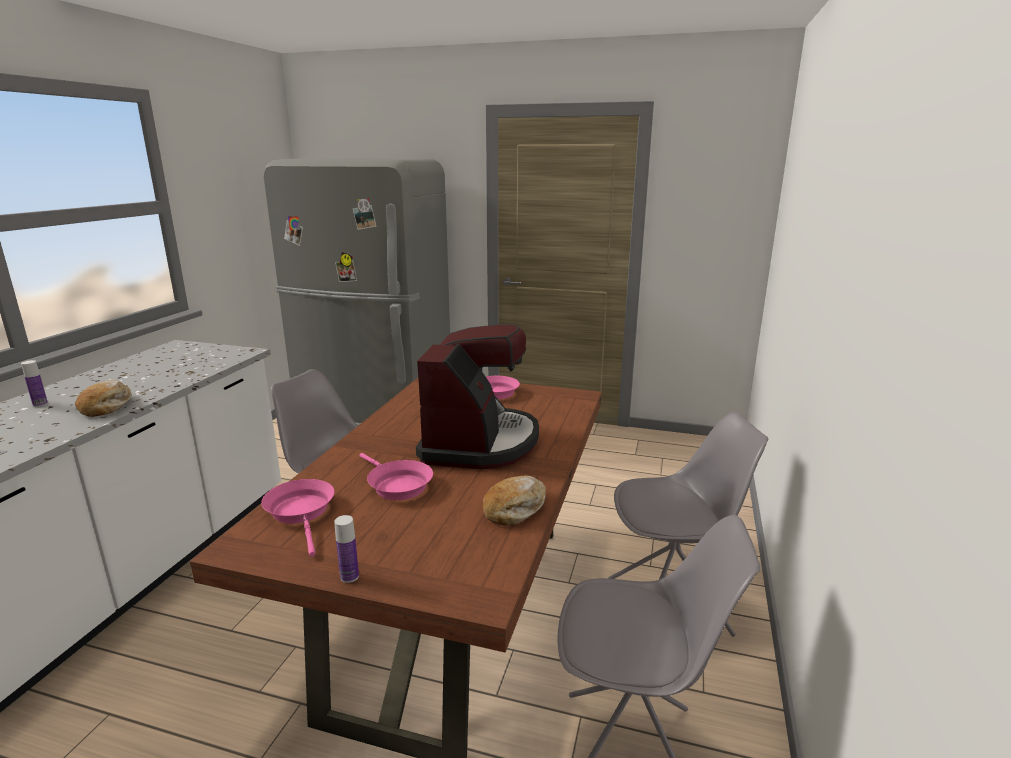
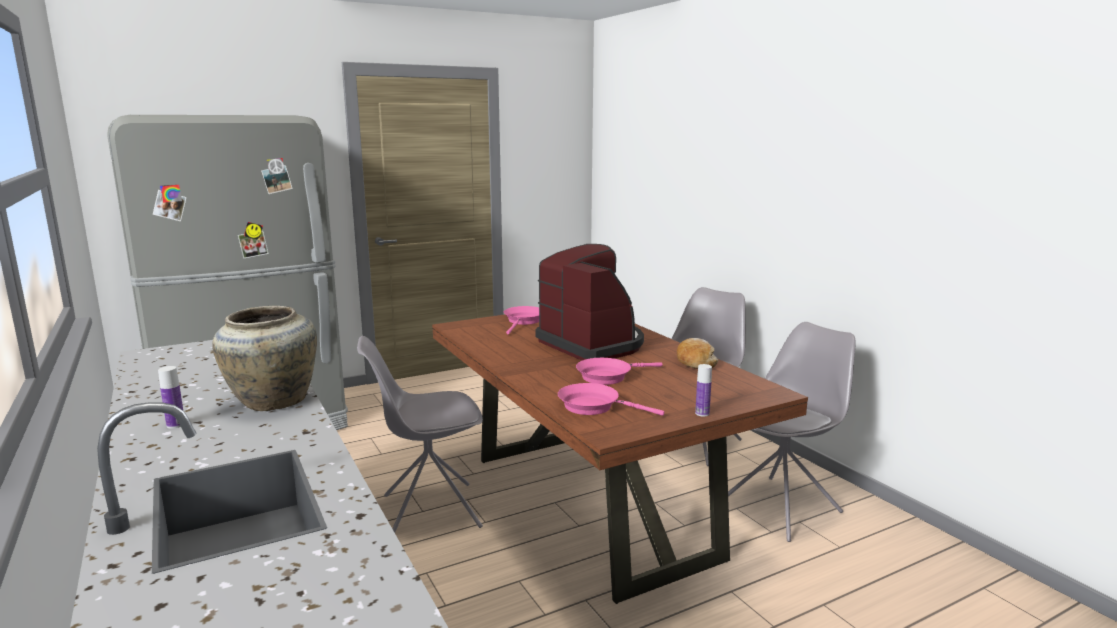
camera: 45 degrees left, 5 degrees down
(107, 406) = (271, 401): bread -> beige vase
(397, 485) = (608, 376): pink frying pan -> pink frying pan turned 150 degrees clockwise

